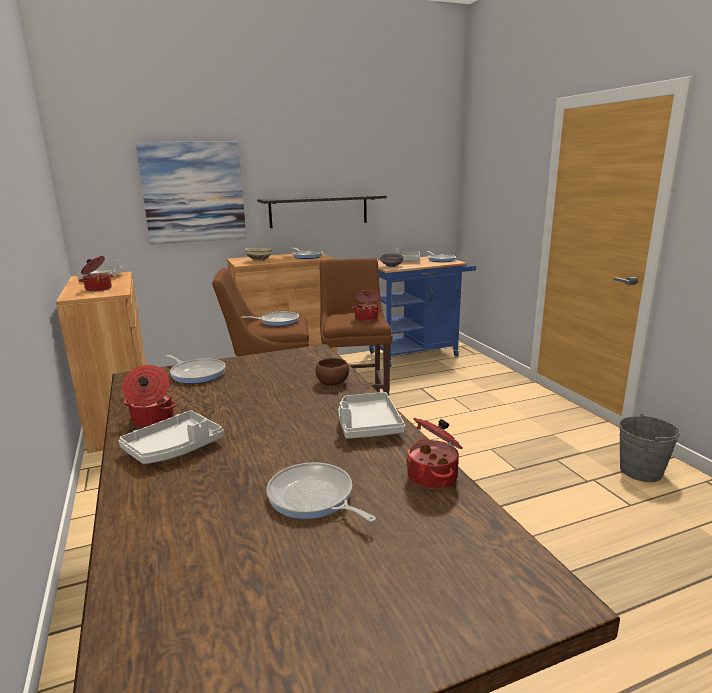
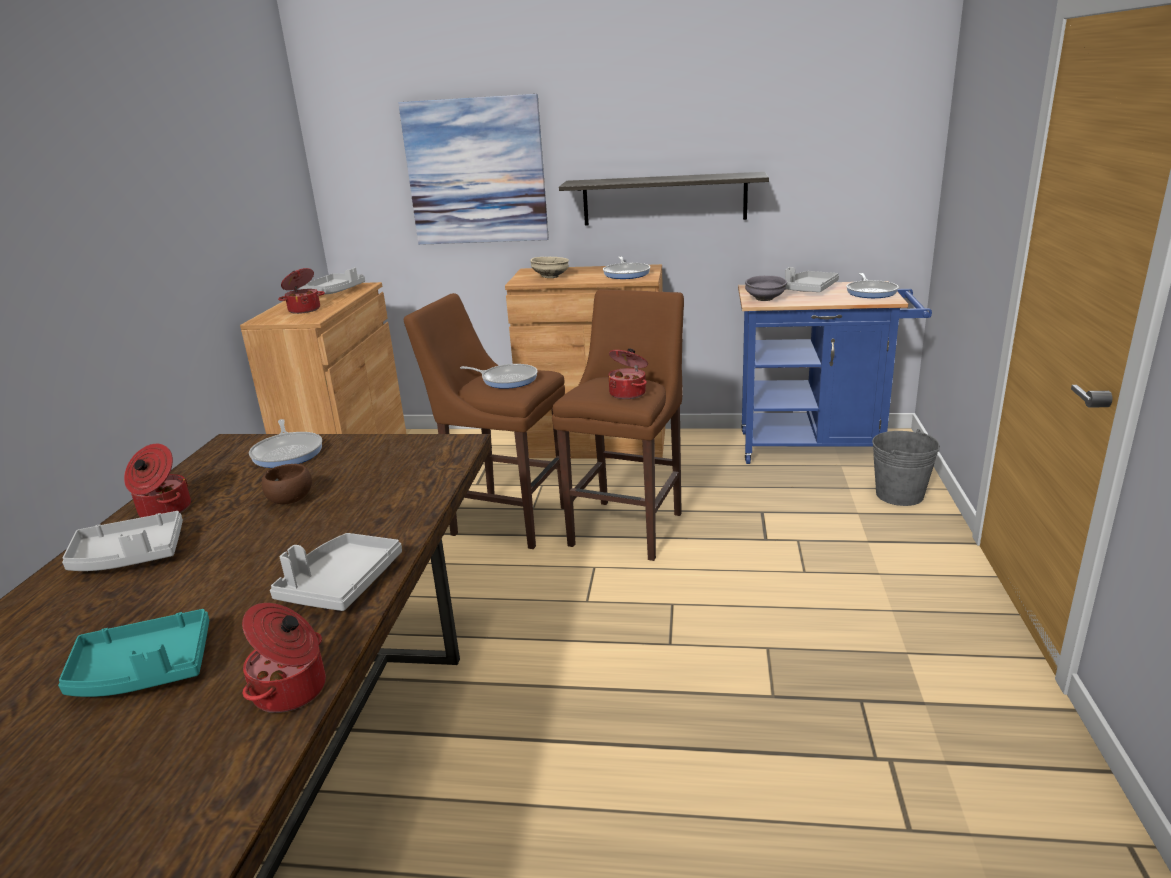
camera: 30 degrees right, 5 degrees up
(313, 498) = (144, 671): frying pan -> turquoise tray
(333, 383) = (401, 503): brown bowl -> brown bowl (292, 499)
(641, 471) = (1003, 776): grey bucket -> grey bucket (899, 495)

